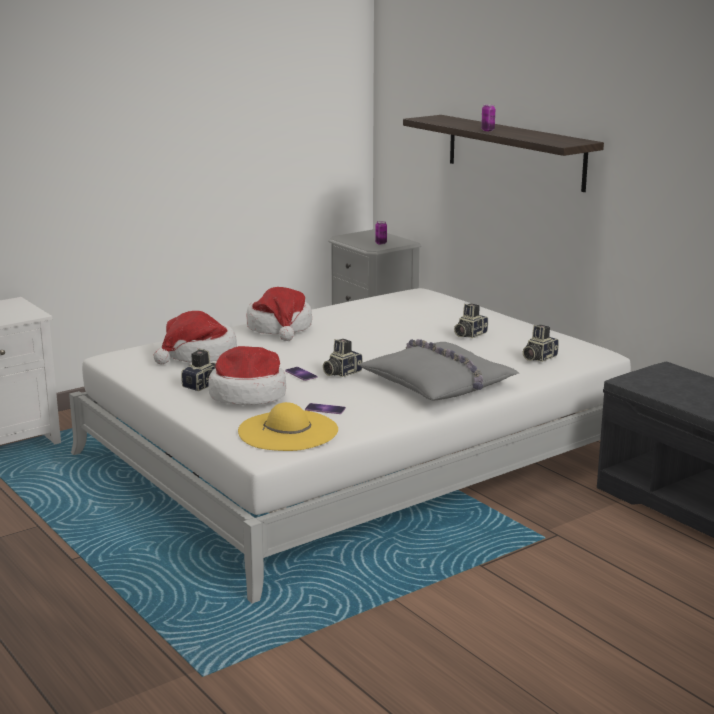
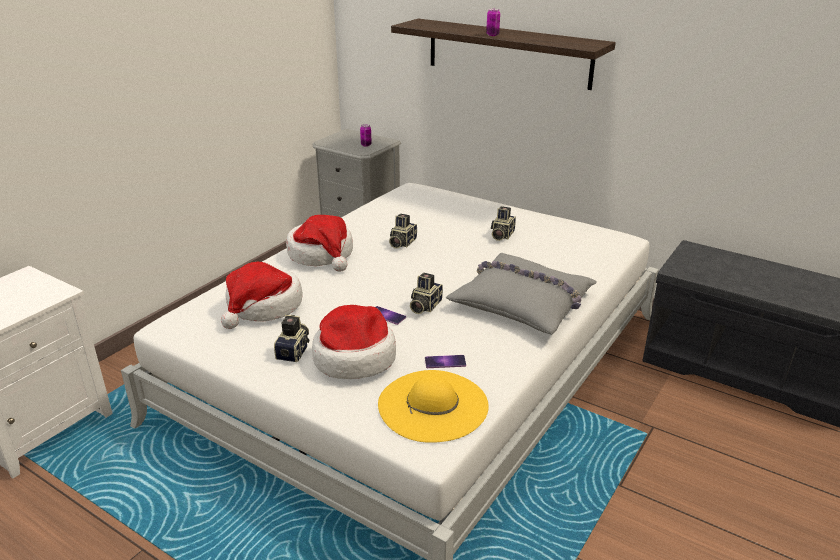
camera: 20 degrees left, 10 degrees up
(538, 357) = (584, 255): camera -> camera (401, 243)

